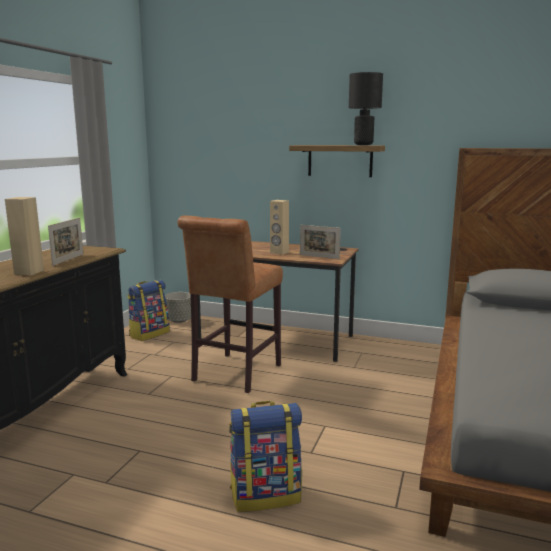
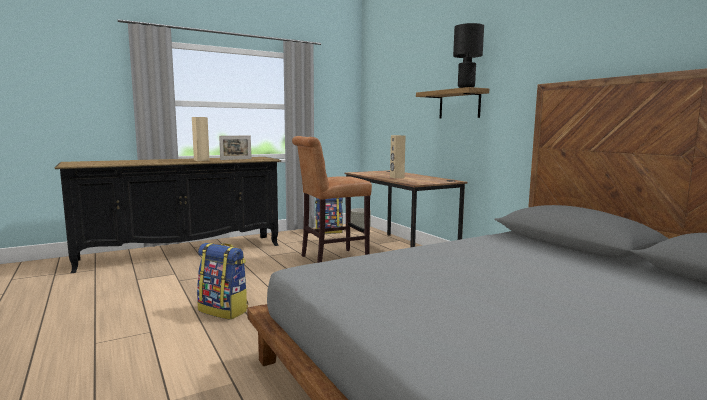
camera: 40 degrees right, 5 degrees down
(319, 256) = (415, 181): picture frame -> none

